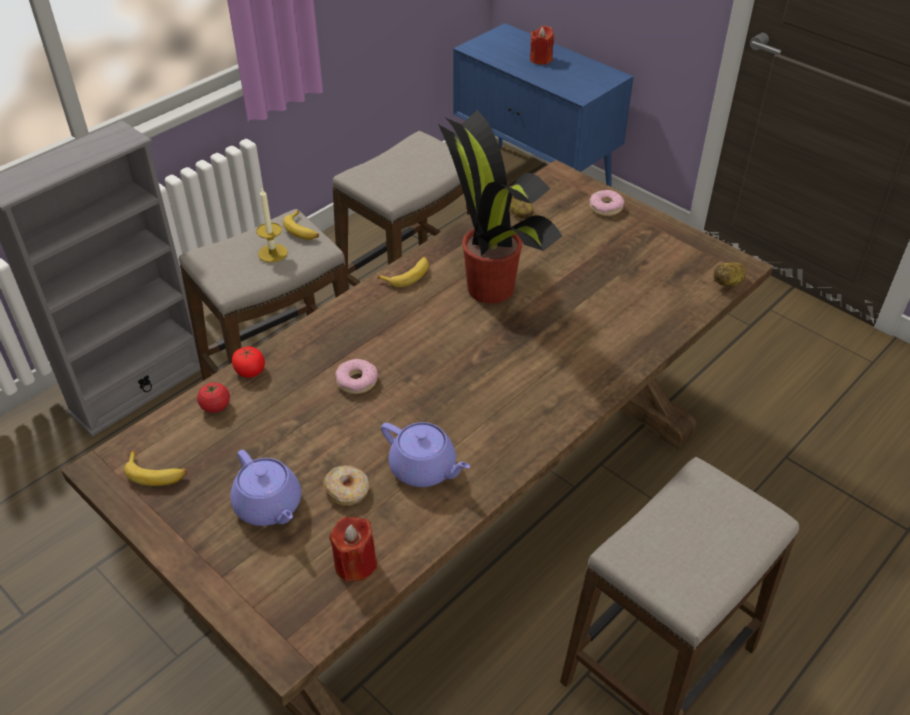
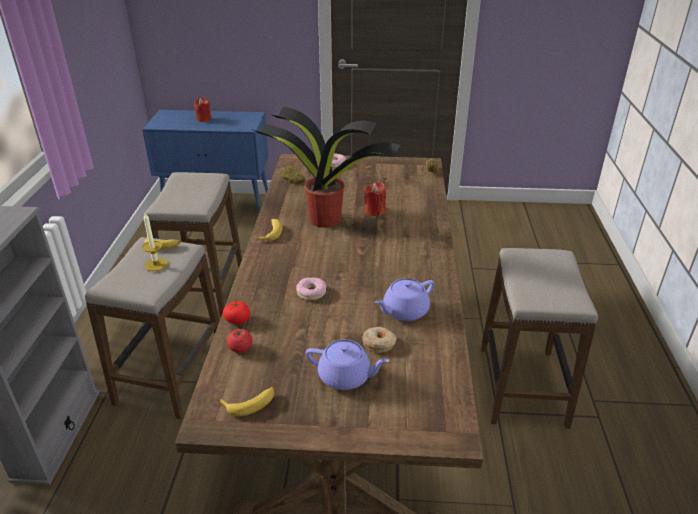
camera: 40 degrees left, 10 degrees down
(355, 564) = (431, 373): red candle -> red candle (375, 211)
(424, 469) = (404, 311): purple teapot -> purple teapot turned 150 degrees clockwise

